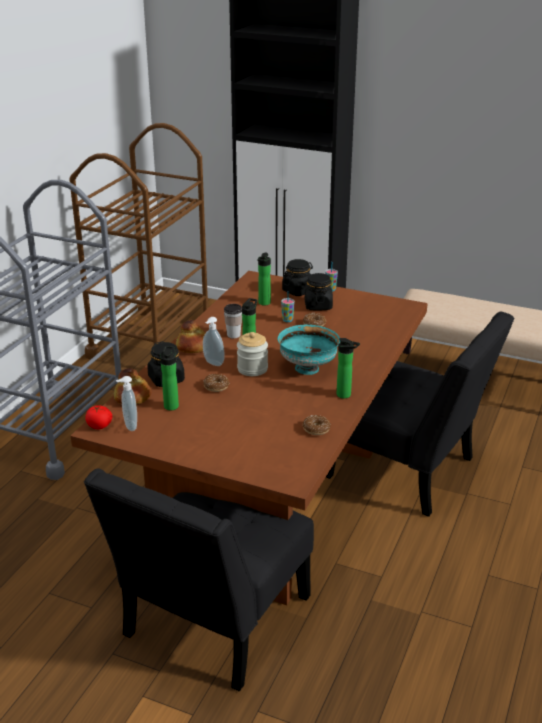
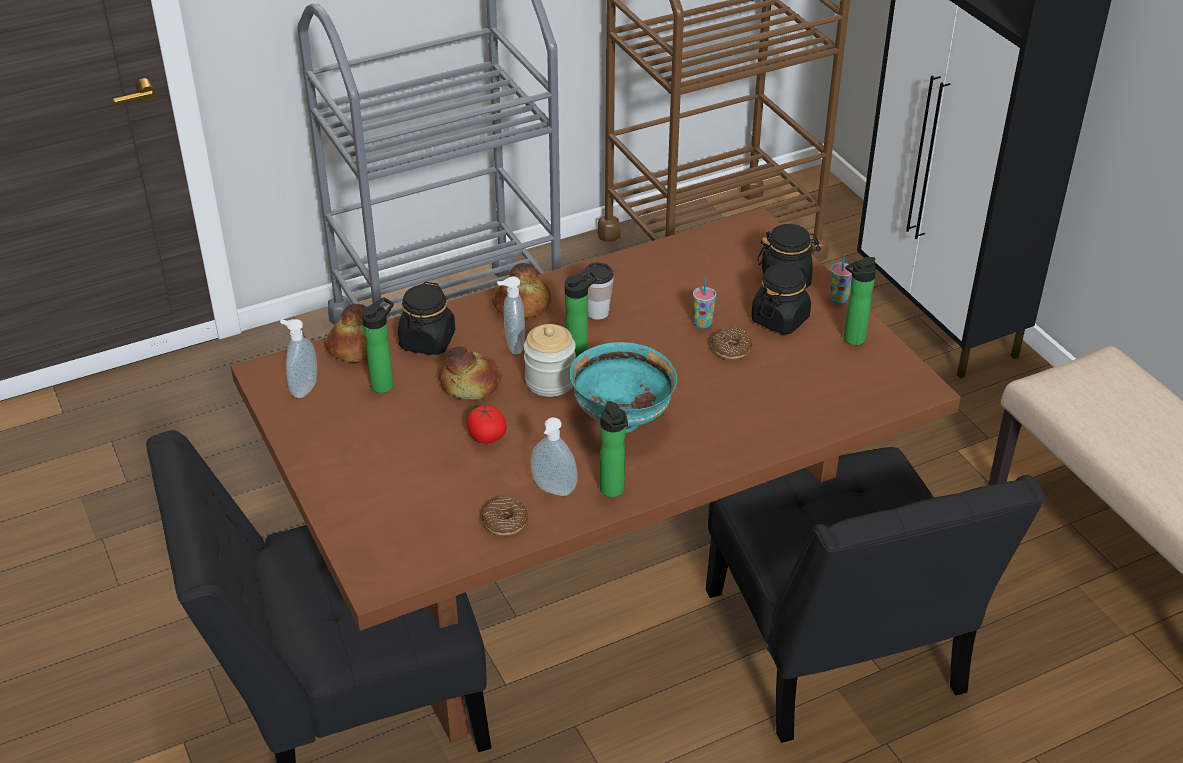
camera: 40 degrees right, 10 degrees up
(99, 426) = (273, 370): tomato -> tomato (486, 437)
(216, 386) = (470, 385): donut -> bread
(263, 303) = (707, 278): bottle -> bottle (851, 340)
(319, 407) = (553, 491): none -> soap dispenser

